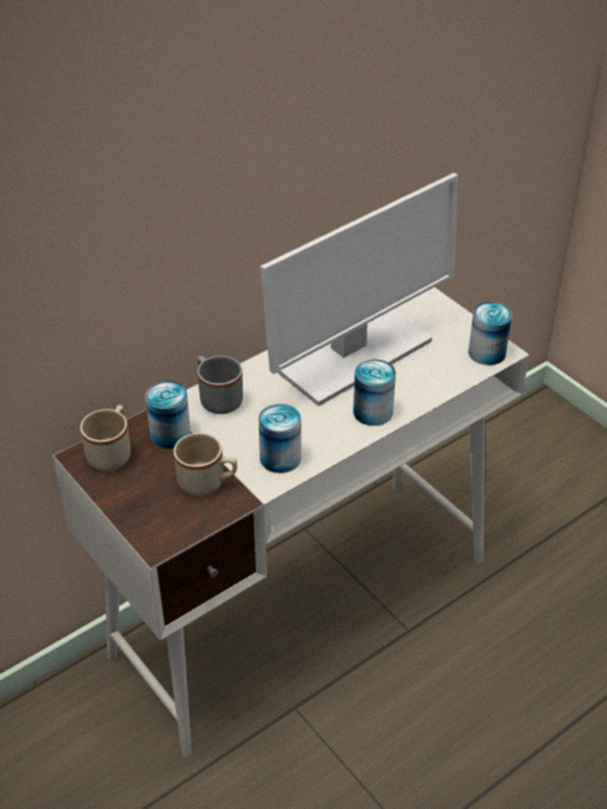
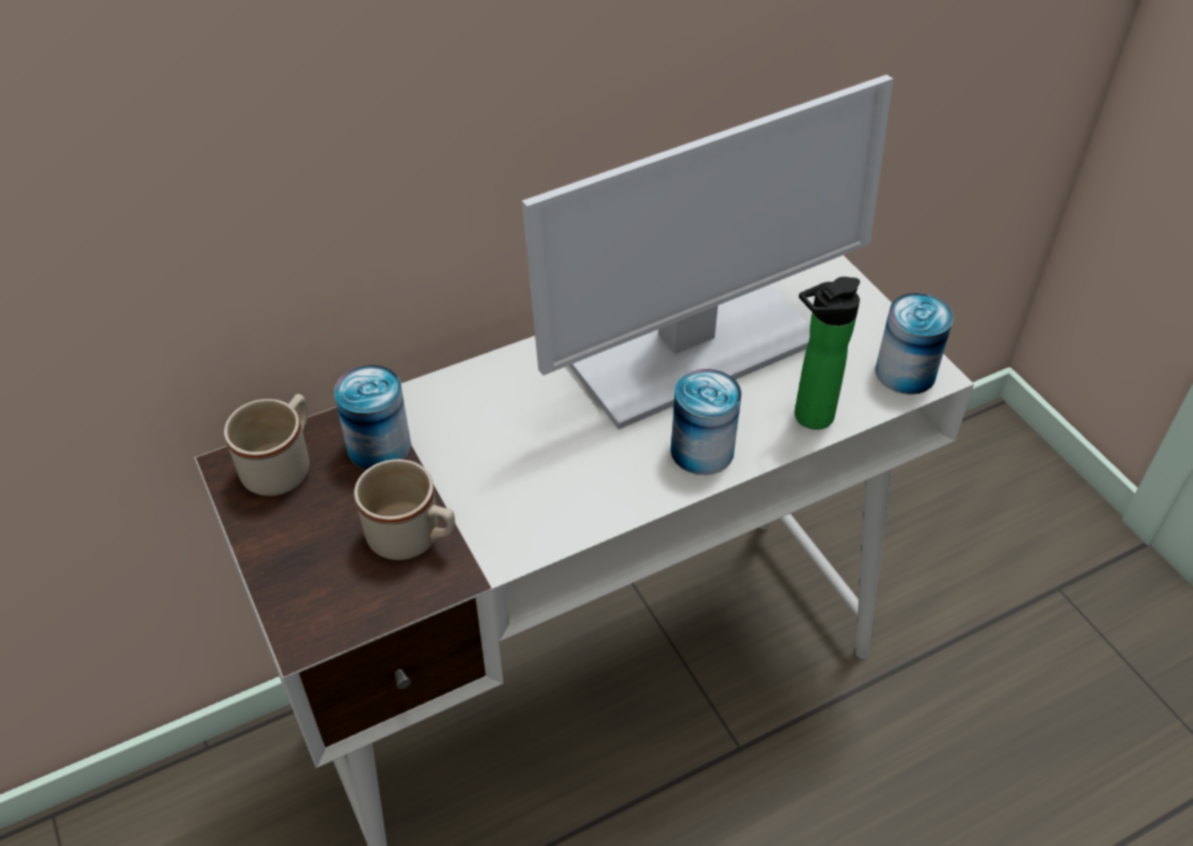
camera: 10 degrees right, 5 degrees up
(217, 398) = (467, 396): grey mug -> none
(280, 458) = (537, 510): can -> none
(433, 385) = (808, 418): none -> bottle

